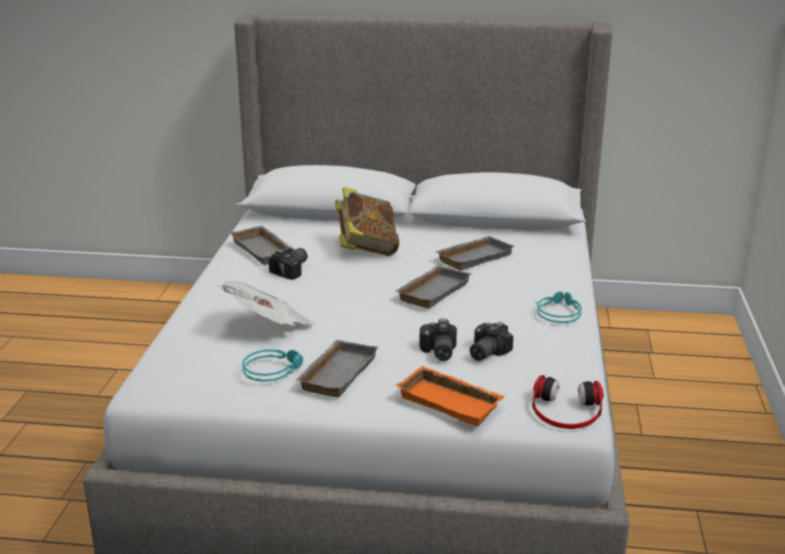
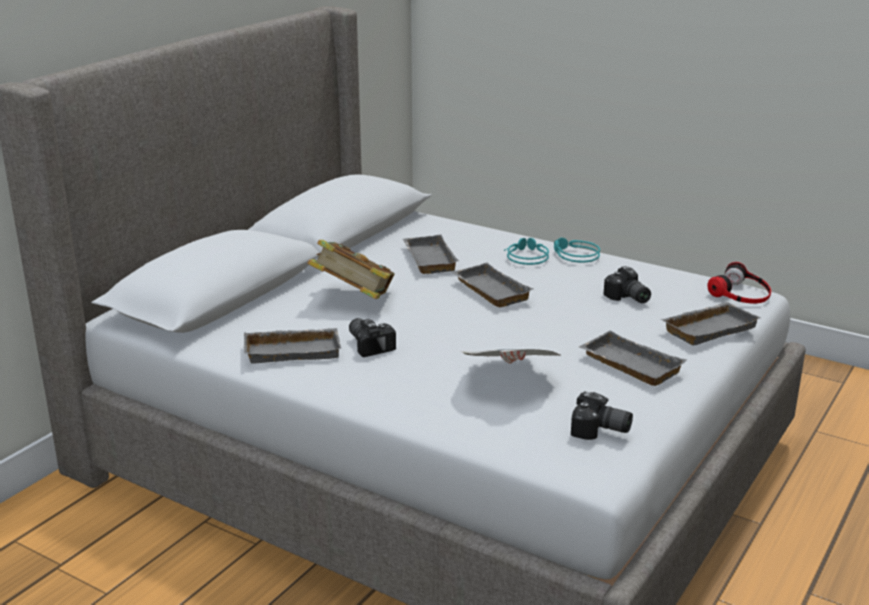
camera: 65 degrees left, 0 degrees up
(272, 369) = (607, 392): turquoise headphones -> turquoise headphones (526, 257)
(437, 352) = (614, 316): camera -> camera (600, 431)
(452, 401) = (708, 328): orange tray -> grey tray

